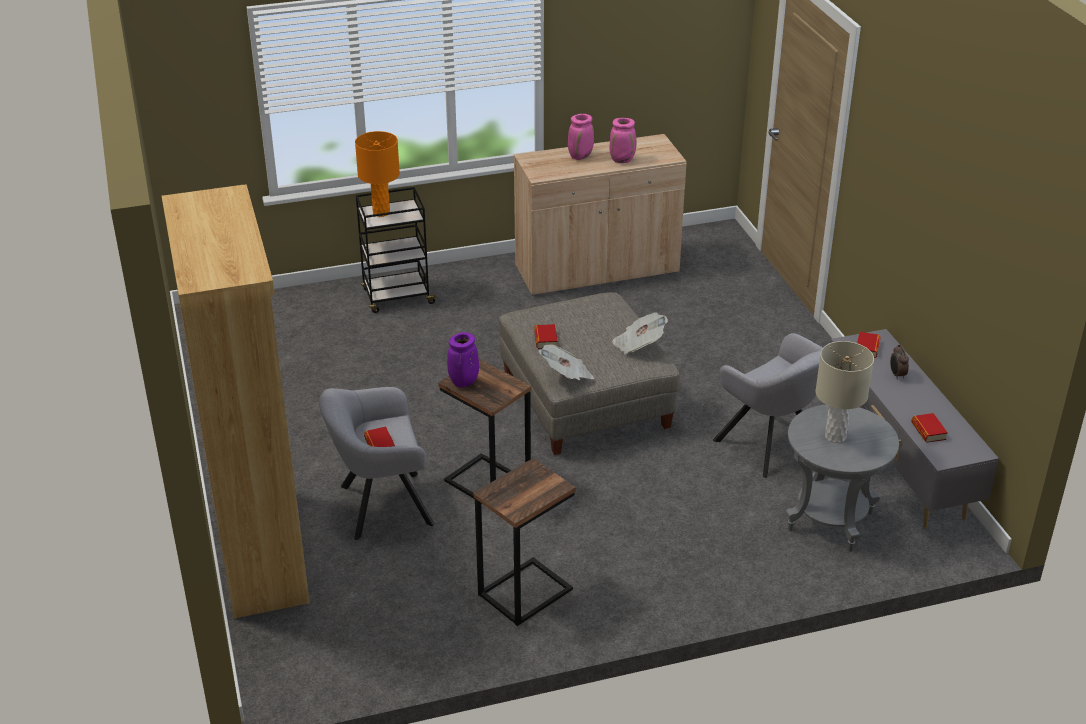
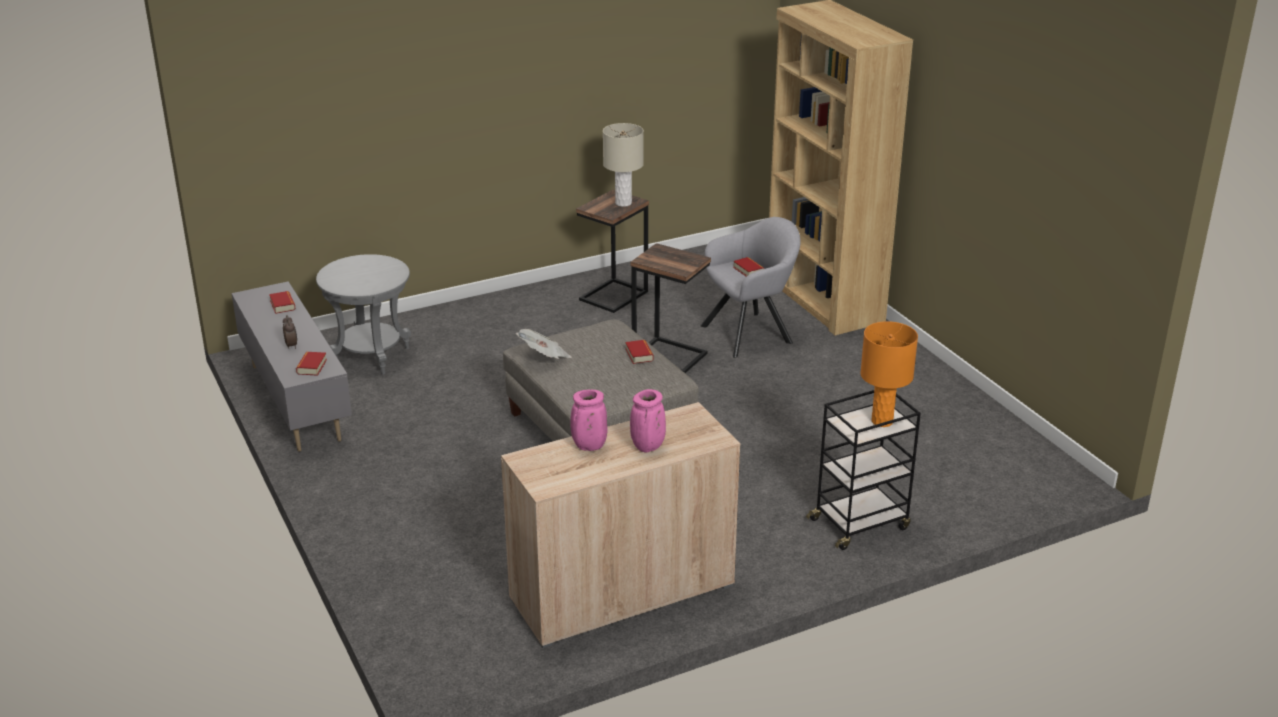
camera: 170 degrees right, 5 degrees down
(463, 383) = (688, 258): purple vase -> none
(566, 375) = (609, 326): newspaper -> none
(772, 446) = (413, 406): grey armchair -> none
(835, 437) = (369, 273): beige table lamp -> beige table lamp (623, 203)

